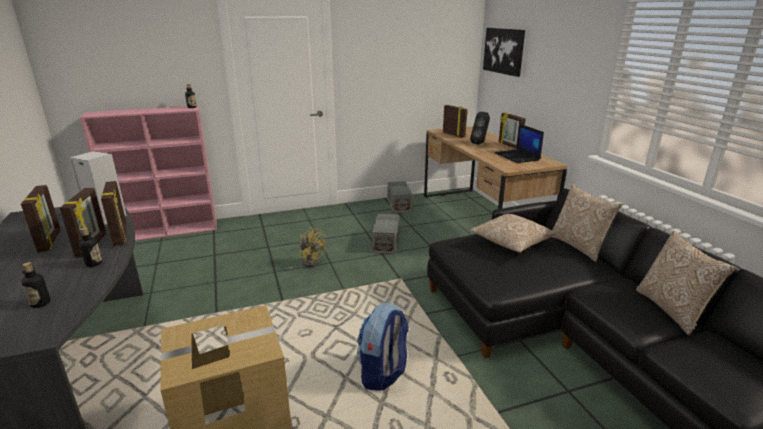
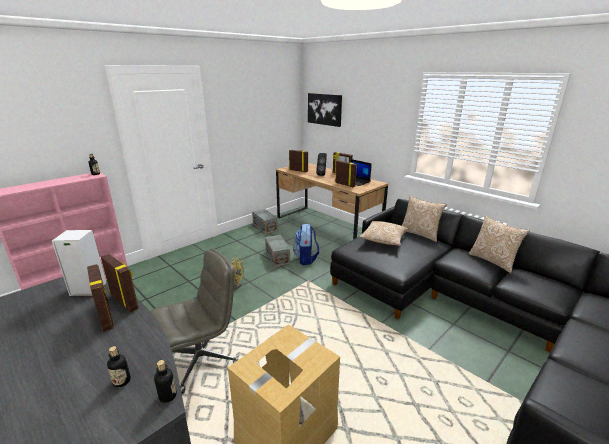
camera: 25 degrees left, 0 degrees up
(50, 241) = (56, 324): picture frame -> picture frame (345, 184)
(94, 264) = (130, 332): bottle -> bottle (168, 396)
(216, 331) = (201, 359): none -> grey office chair
(383, 373) = (347, 349): backpack -> backpack (306, 259)

